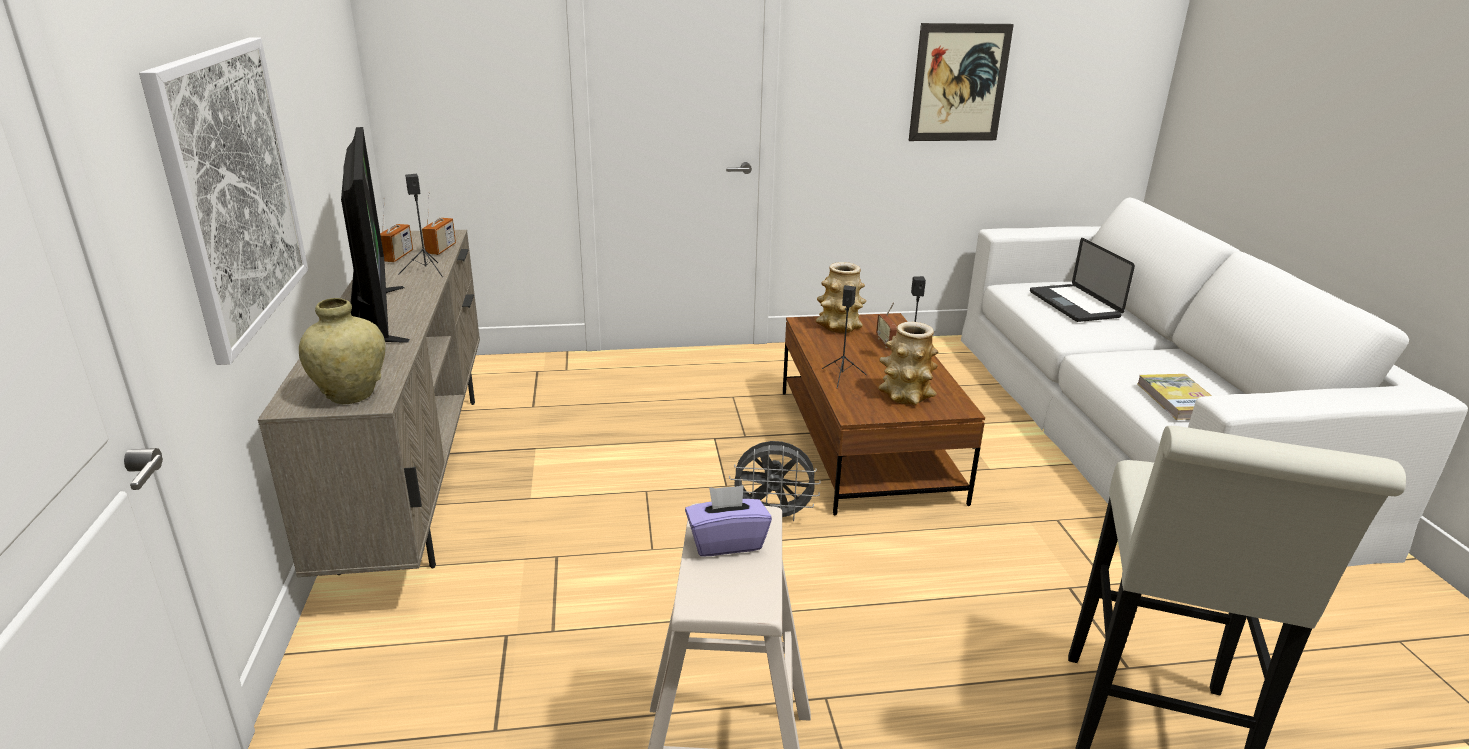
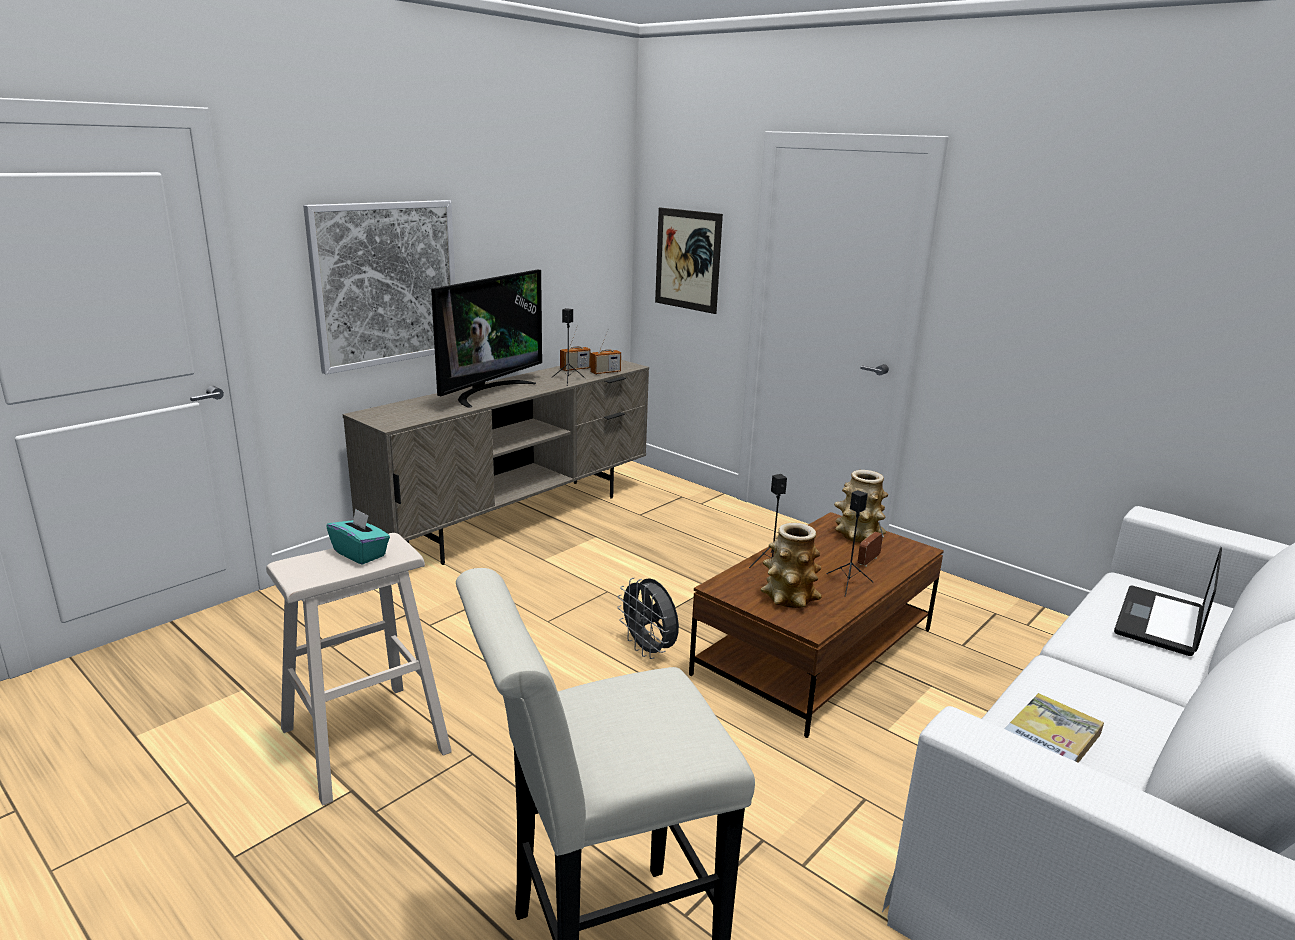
camera: 50 degrees right, 5 degrees down
(351, 394) = (391, 419): beige vase -> none
(726, 542) = (360, 553): purple tissue box -> turquoise tissue box
(959, 83) = (1133, 325): picture -> picture (687, 260)

